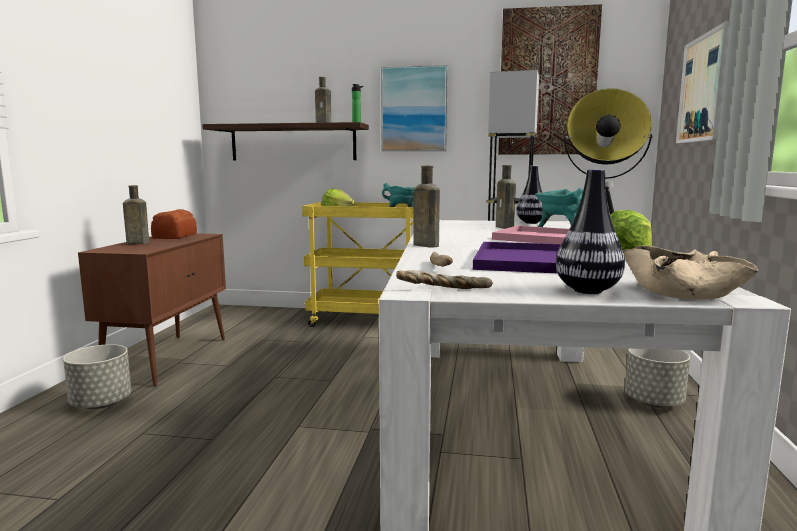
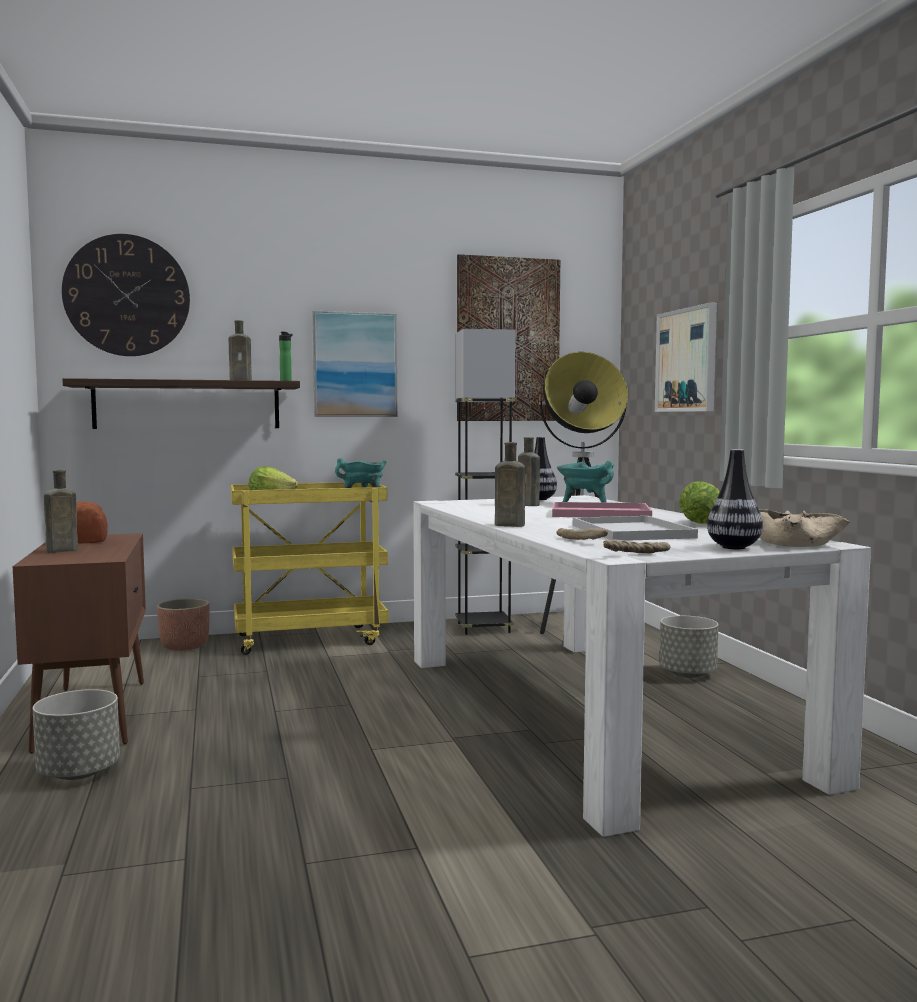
camera: 25 degrees left, 5 degrees down
(253, 63) = (127, 295): none -> wall clock
(283, 315) = (185, 646): none -> planter
(525, 261) = (634, 532): purple tray -> white tray

